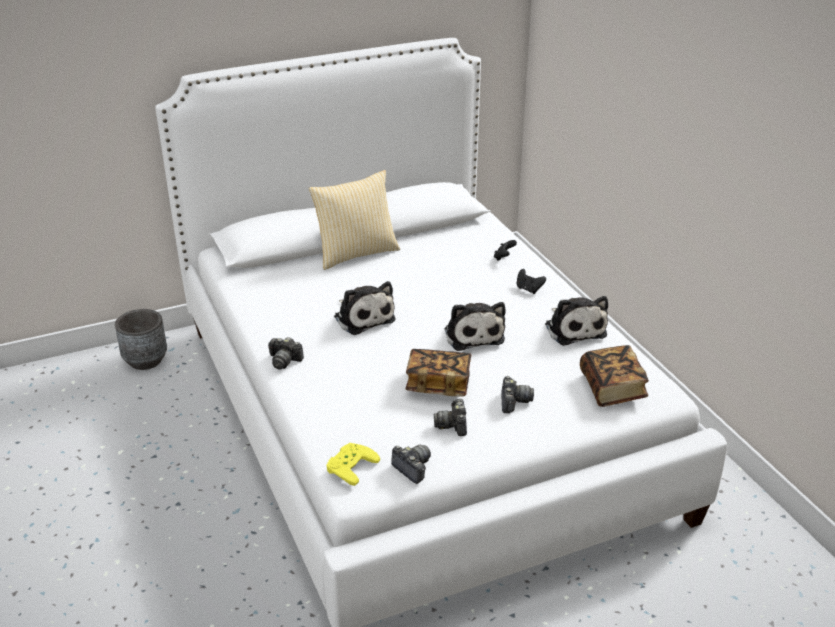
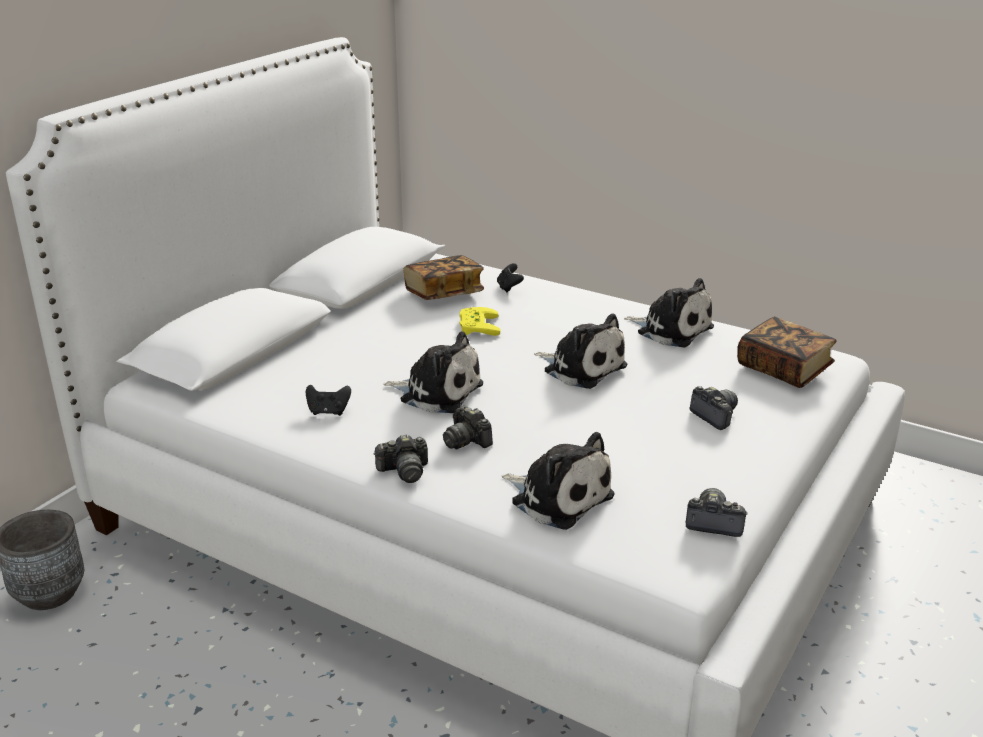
camera: 35 degrees left, 5 degrees down
(345, 412) = (558, 497): none -> plush toy
(349, 465) = (645, 550): yellow game controller -> yellow game controller (475, 326)
(356, 253) = (334, 331): pillow -> none
(438, 384) = (620, 427): book -> book (444, 294)
(453, 425) = (690, 462): camera -> camera (466, 440)
(529, 289) = (576, 308): black game controller -> black game controller (328, 412)

